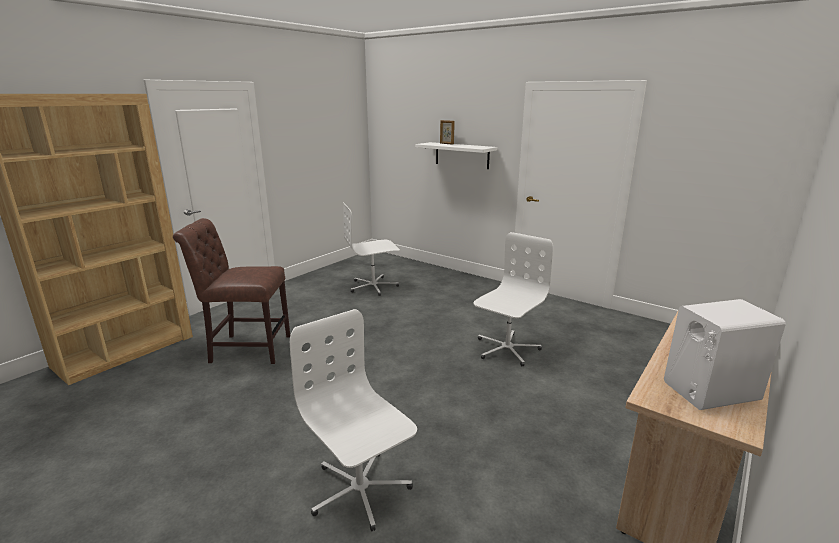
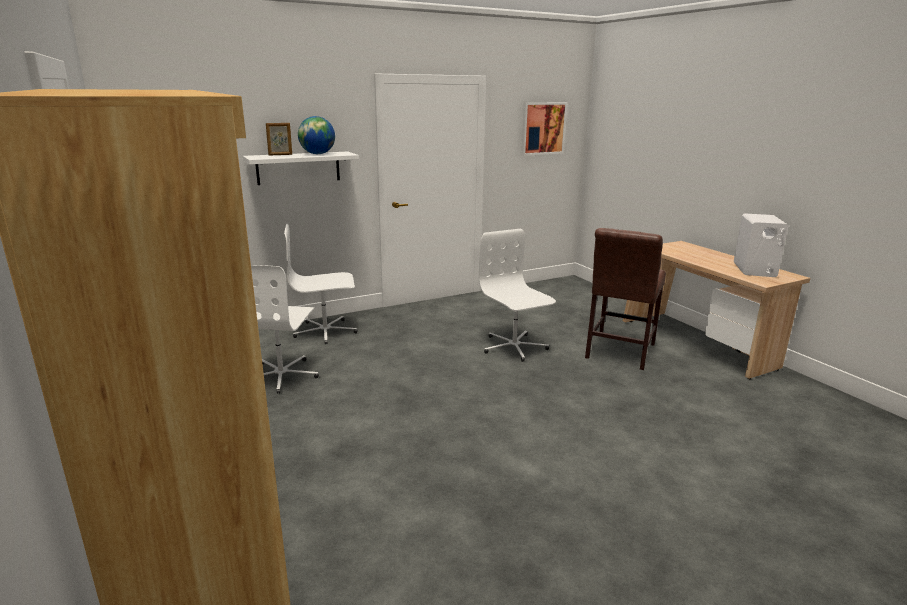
camera: 65 degrees left, 0 degrees up
(246, 348) = (367, 509): brown chair -> brown chair (618, 352)
(359, 490) = (701, 467): white office chair -> white office chair (325, 331)
(466, 146) = (317, 154): none -> globe
(728, 144) = (543, 128): none -> picture

